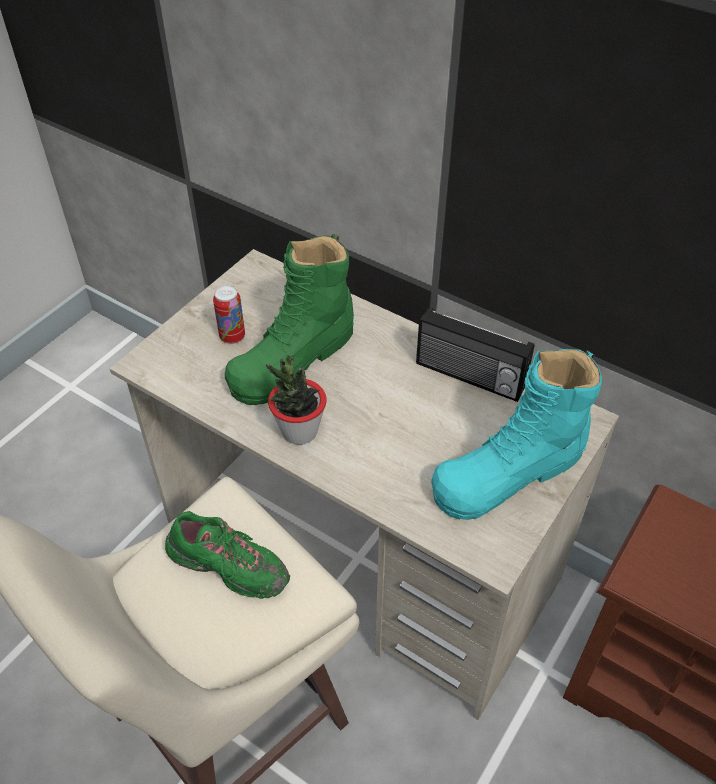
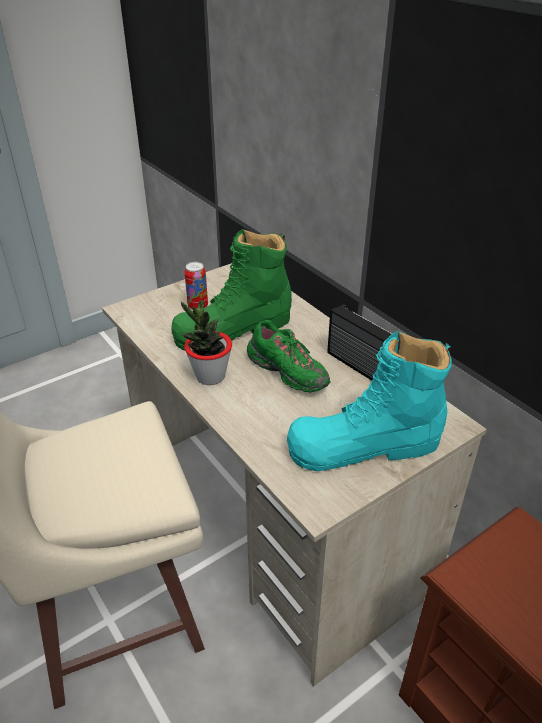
camera: 20 degrees right, 10 degrees down
(229, 567) = (112, 459): green shoe -> green shoe (287, 373)

